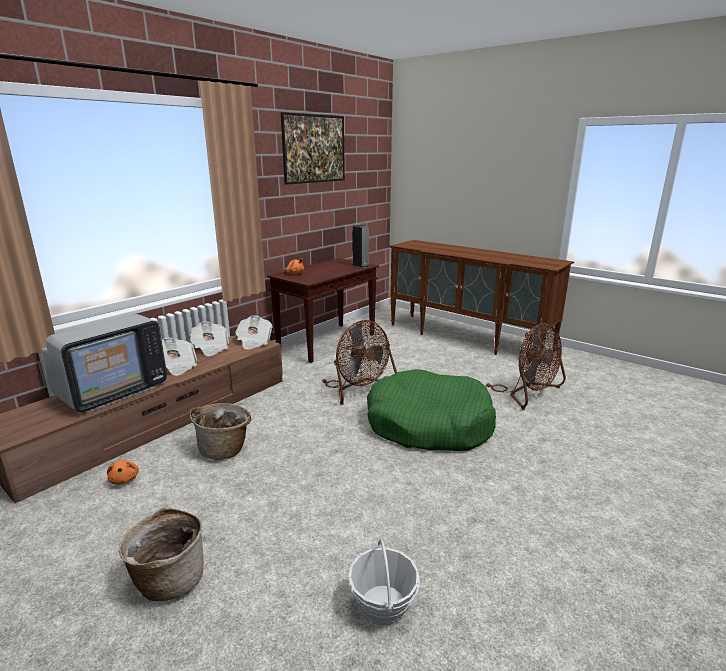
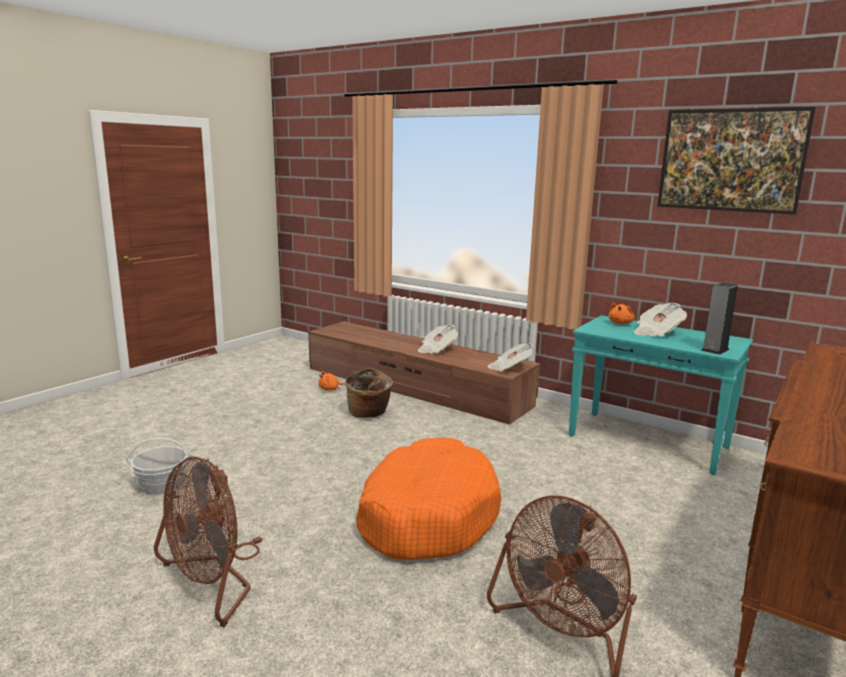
camera: 85 degrees right, 5 degrees down
(112, 391) = (387, 340): television -> none
(169, 579) = (224, 416): basket -> none
(210, 348) = (483, 355): newspaper -> newspaper (656, 333)
(327, 342) = (649, 442): brown console table -> turquoise console table
(357, 389) = (508, 467): brown fan -> brown fan (214, 579)
(428, 424) = (427, 515): green dog bed -> orange dog bed

